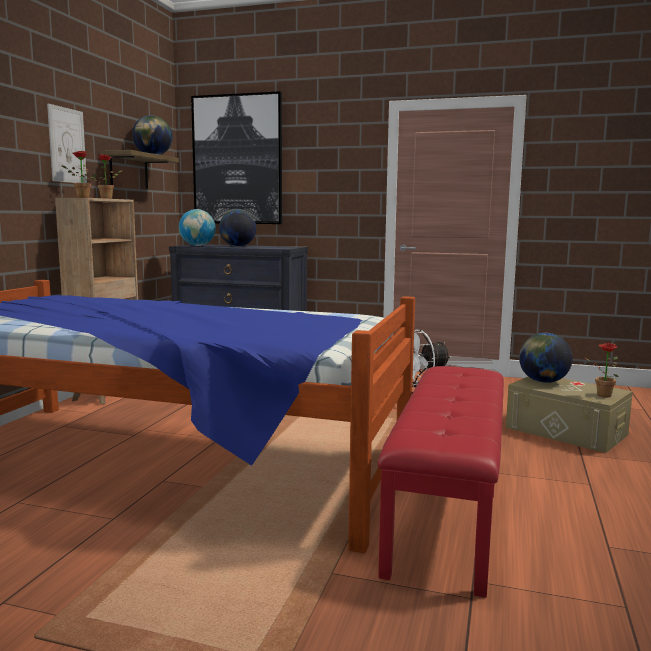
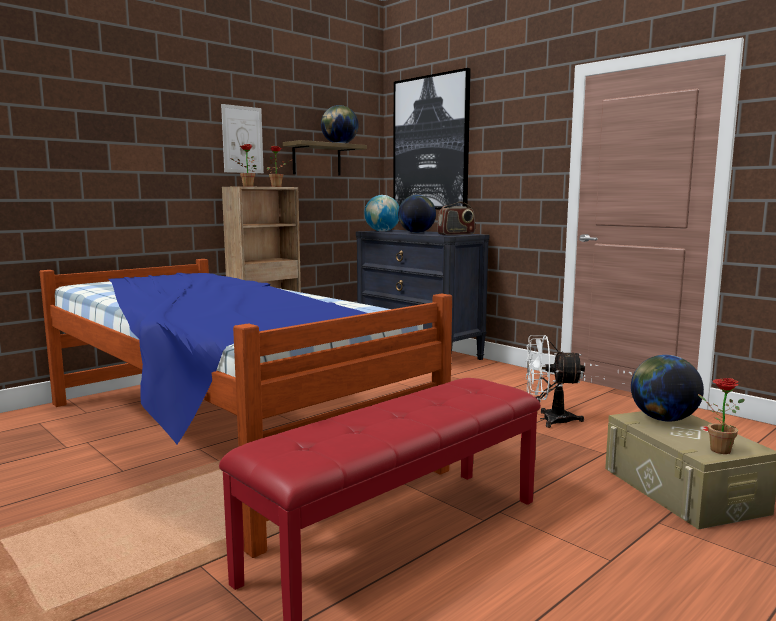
camera: 30 degrees right, 0 degrees up
(282, 247) = (456, 234): none -> radio

